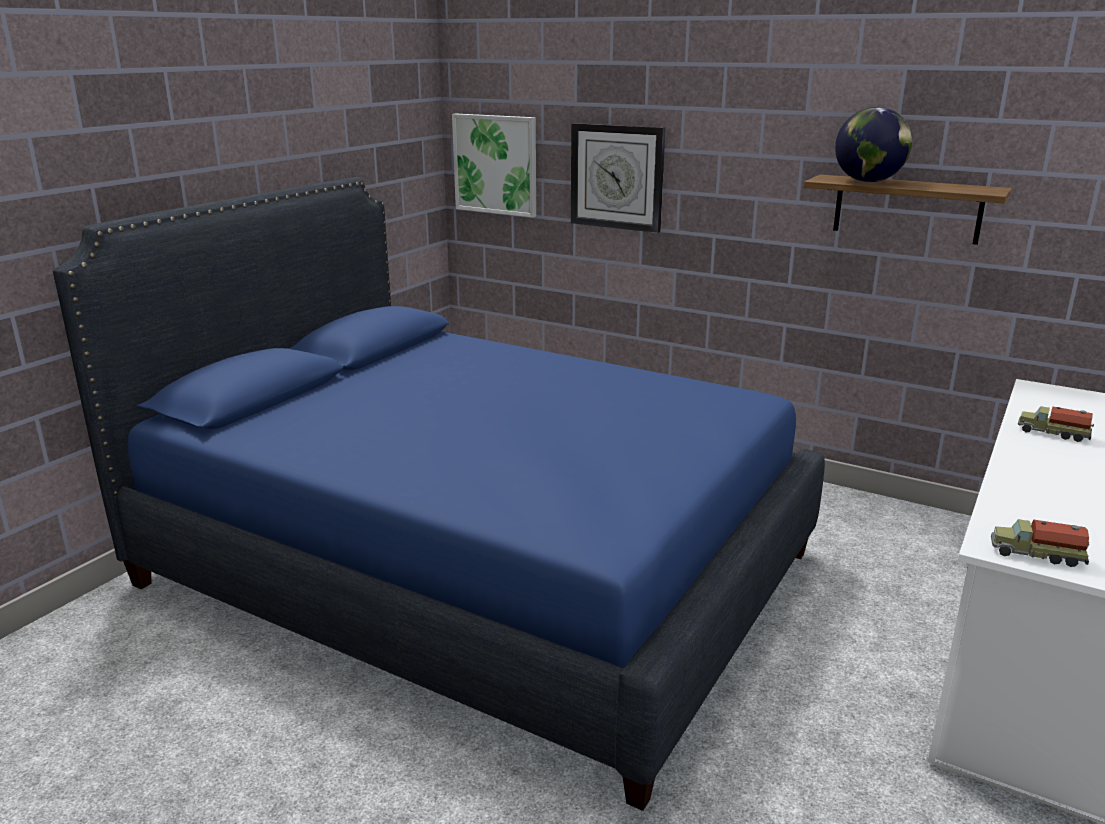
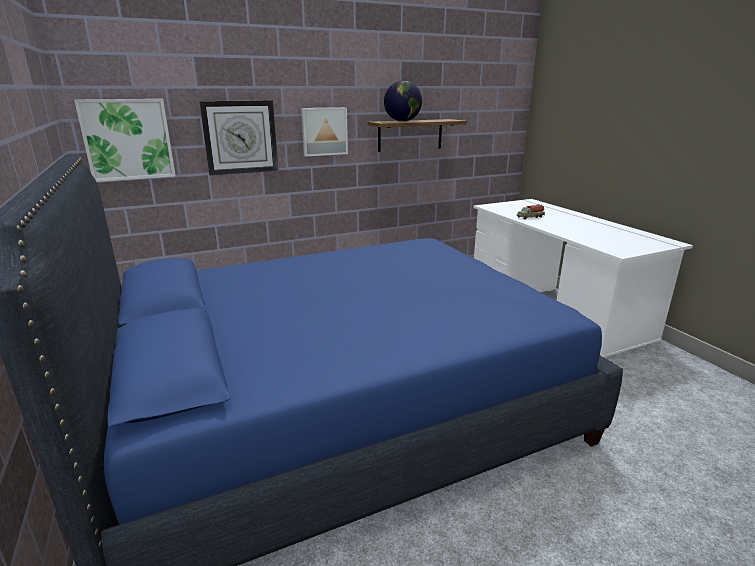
camera: 55 degrees left, 0 degrees up
(739, 182) = (324, 131): none -> picture
(1036, 554) = (629, 250): toy truck -> none

